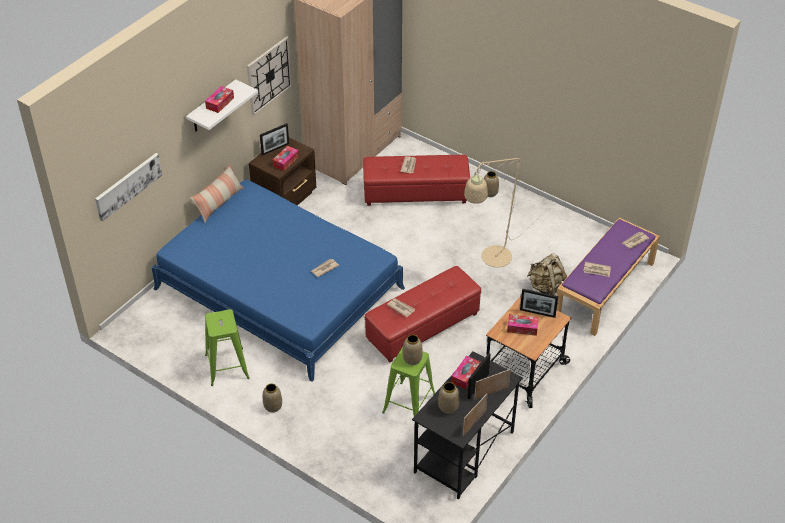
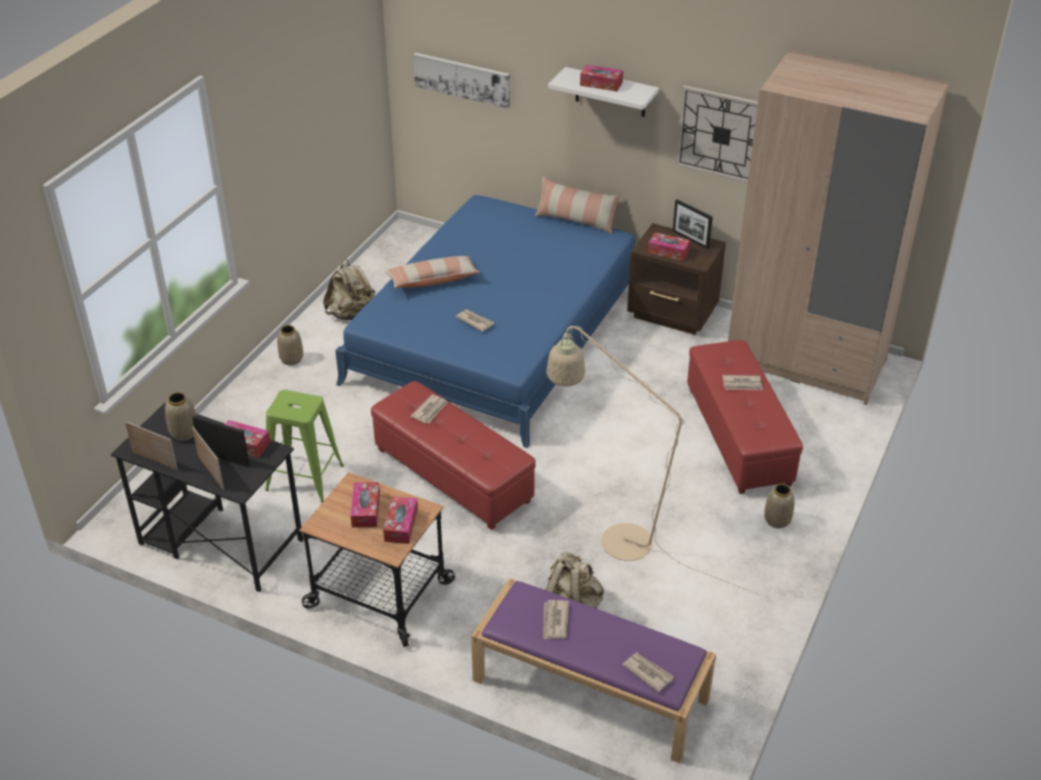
camera: 80 degrees right, 5 degrees down
(227, 367) = (352, 314): green stool -> beige backpack
(267, 285) = (432, 280): none -> pillow
(412, 359) = (296, 407): vase -> none
(537, 313) = (401, 525): picture frame -> tissue box

